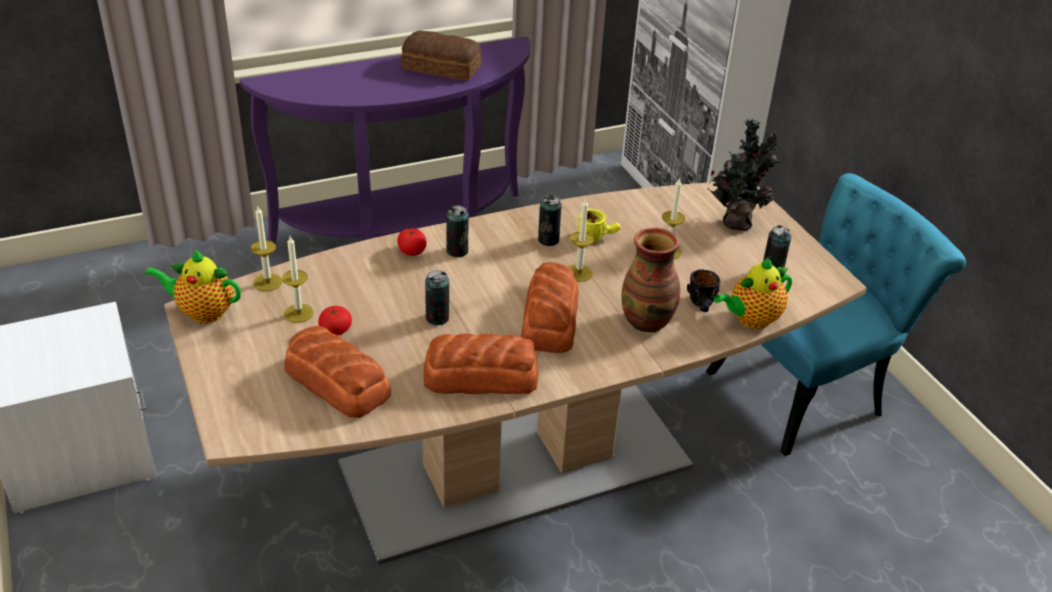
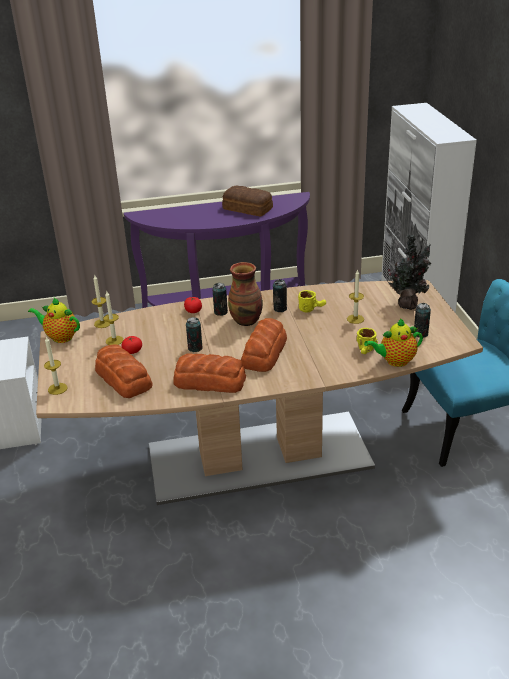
camera: 15 degrees right, 5 degrees down
(578, 273) = (292, 328): candle -> candle (57, 388)
(647, 321) = (326, 358): vase -> vase (247, 320)
(703, 306) = (366, 351): black mug -> yellow mug

